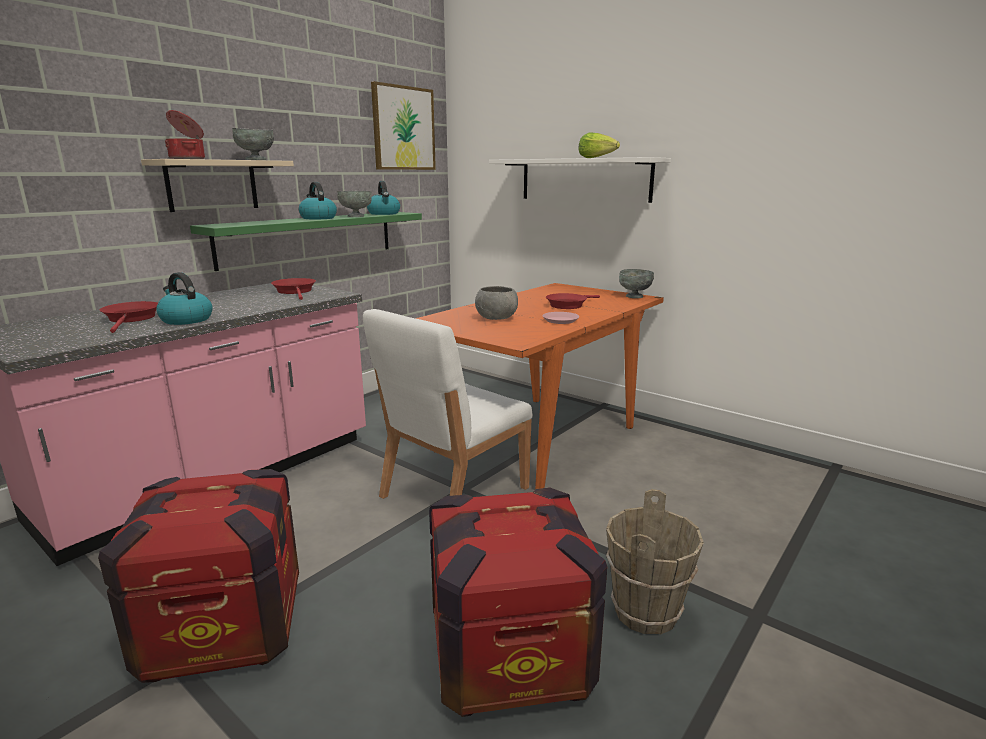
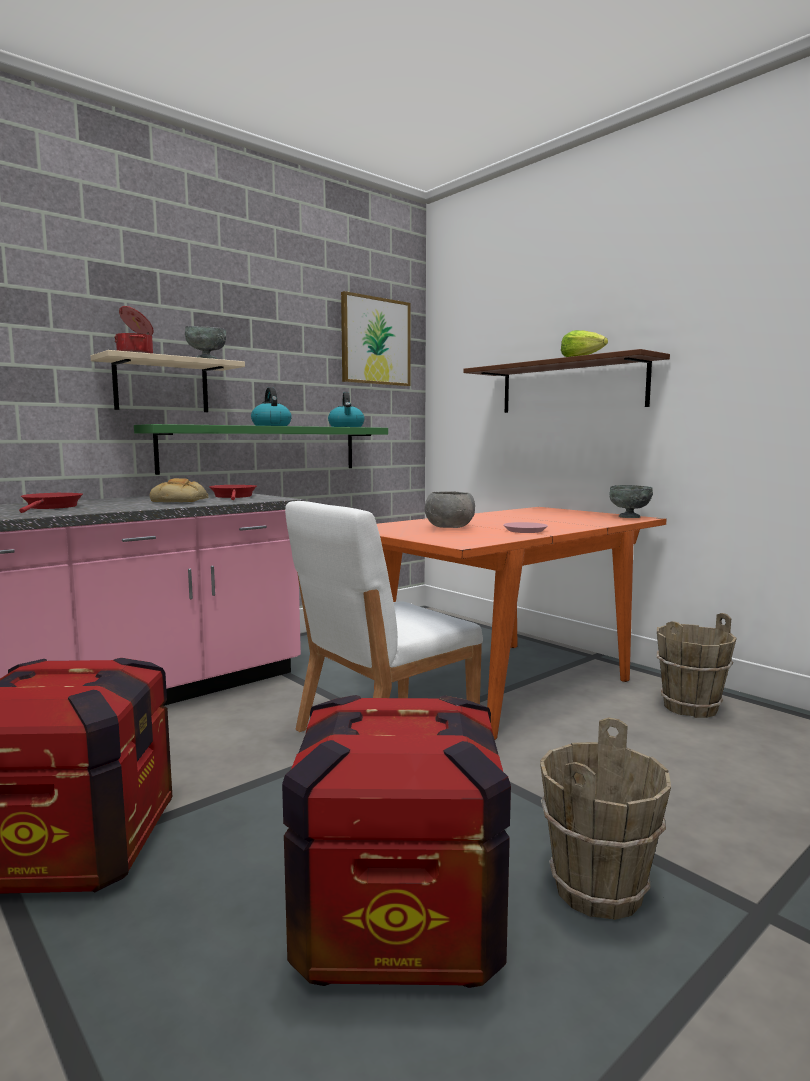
camera: 10 degrees right, 10 degrees down
(185, 320) = (103, 509): kettle -> none
(250, 301) = (181, 501): none -> bread
(356, 216) = (313, 426): grey bowl -> none
(568, 305) = (543, 521): red frying pan -> none
(584, 180) = (571, 387): white shelf -> brown shelf
(681, 449) = (689, 707): none -> brown bucket

